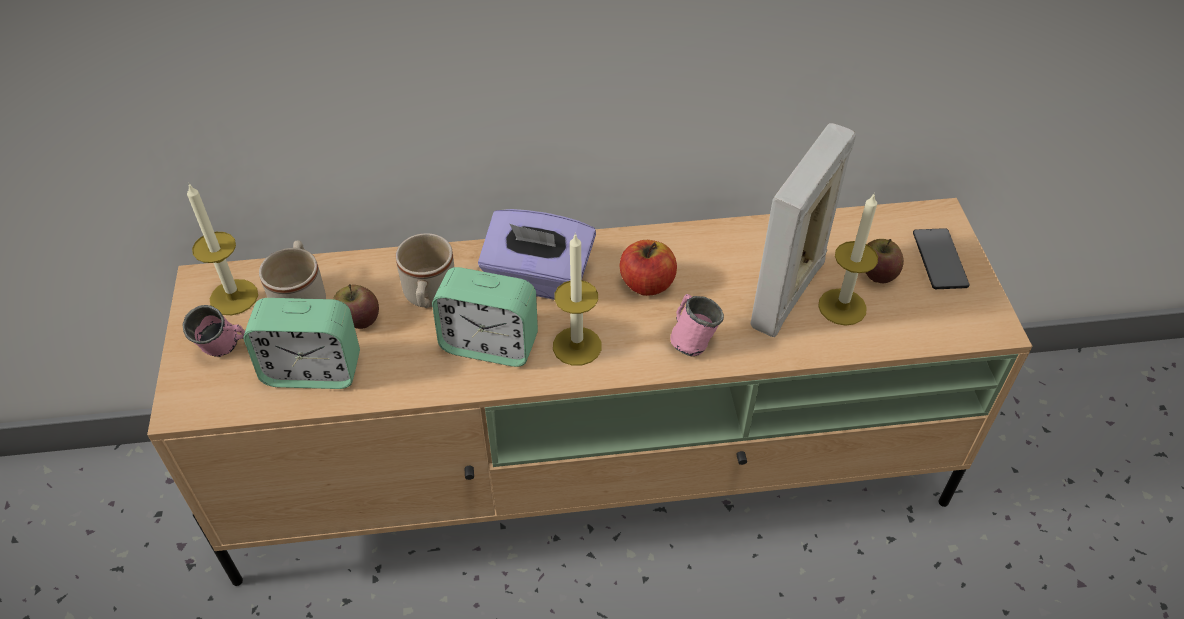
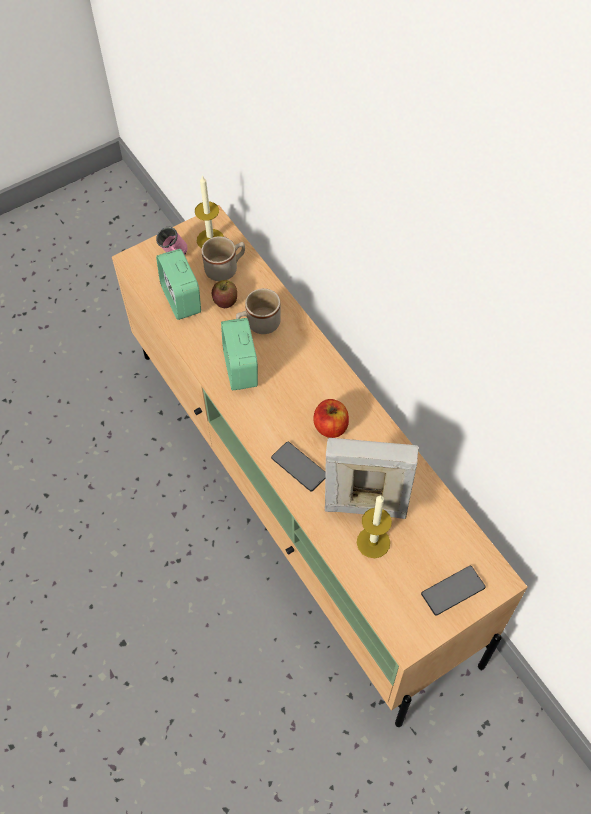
camera: 65 degrees right, 10 degrees up
(538, 279) = (302, 369): purple tissue box -> none
(577, 346) = (262, 411): candle -> none
(691, 339) = (299, 467): pink mug -> phone
(877, 273) = (416, 555): apple -> none

